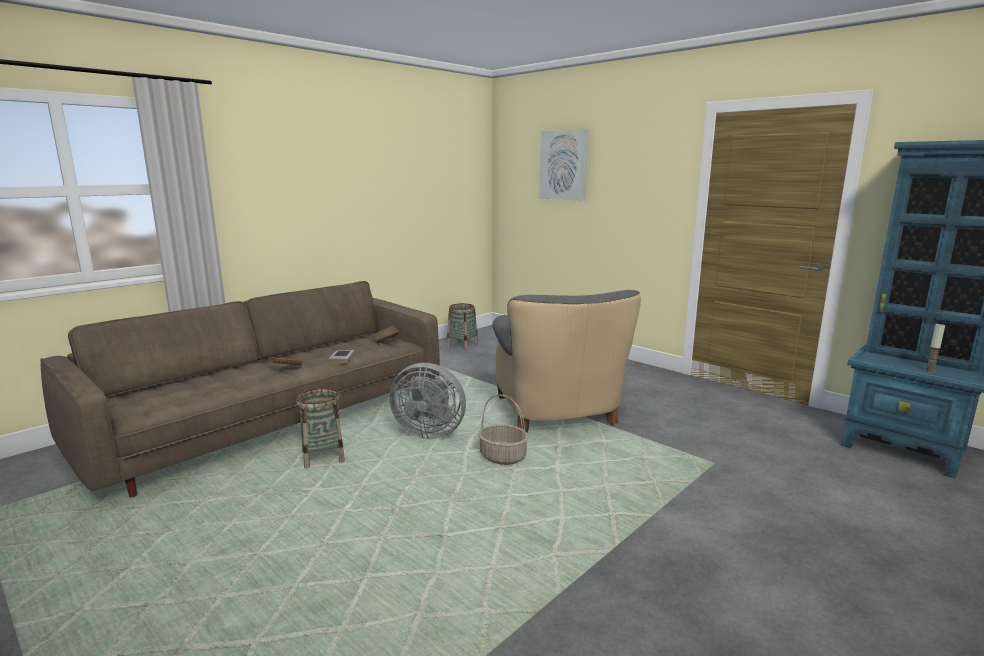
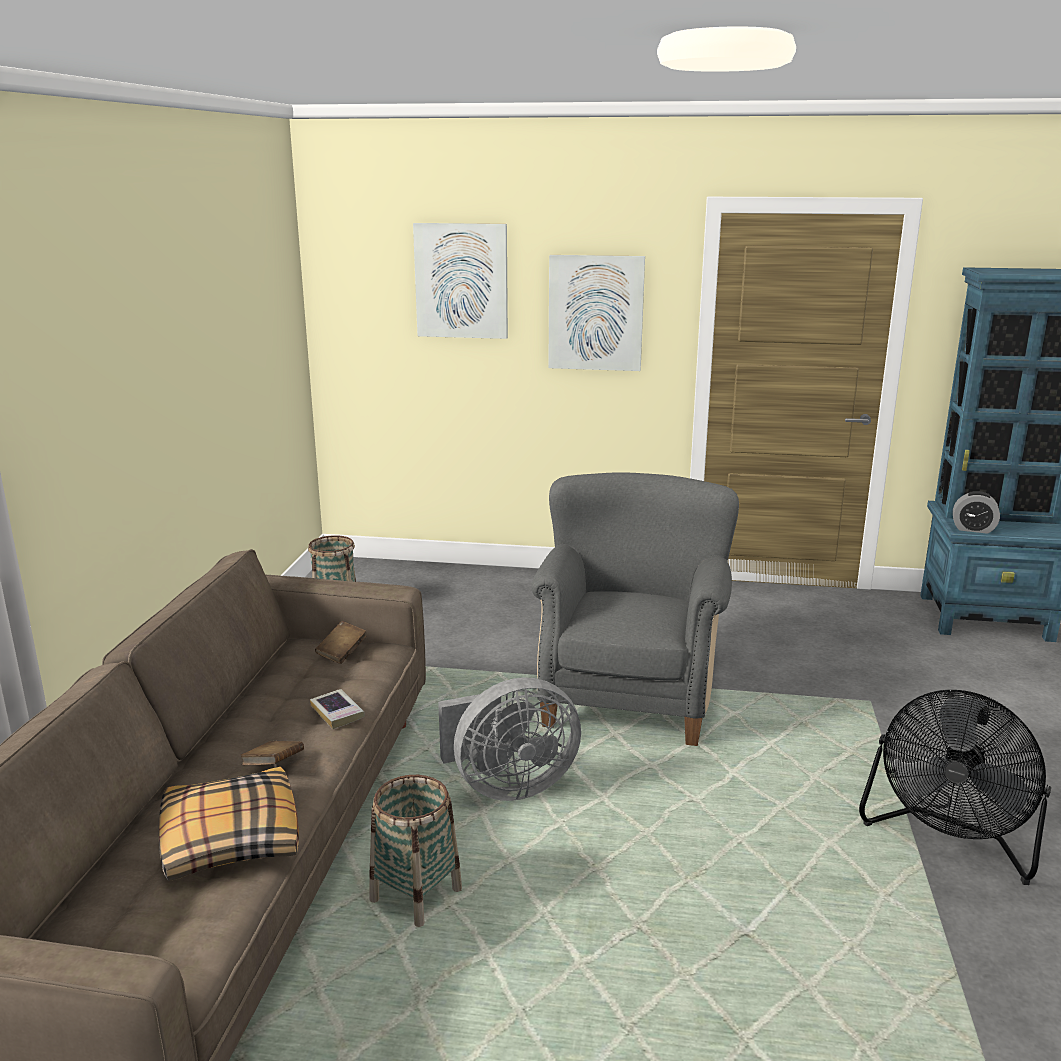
camera: 35 degrees left, 5 degrees up
(228, 385) = (229, 838): none -> pillow
(502, 457) = (654, 786): basket -> none
(557, 414) = (629, 692): grey armchair -> grey armchair turned 120 degrees counterclockwise
(634, 184) = (596, 313): none -> picture
(652, 545) = (944, 834): none -> black fan
(876, 360) = (973, 529): none -> alarm clock
(929, 371) = (1029, 533): candle -> none

